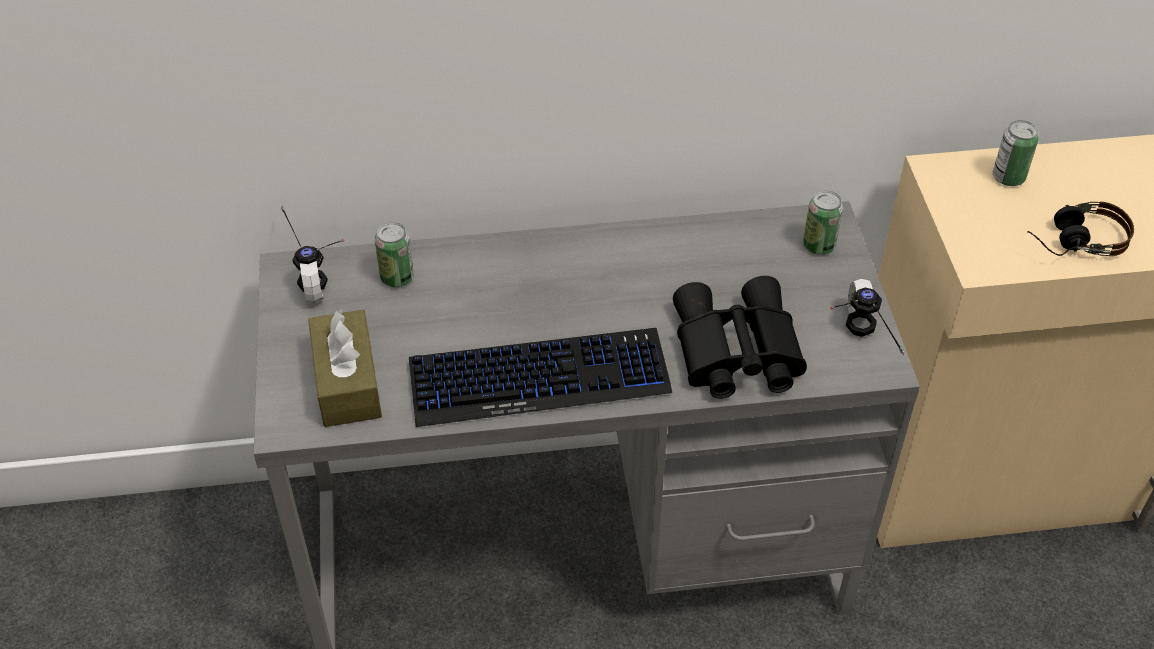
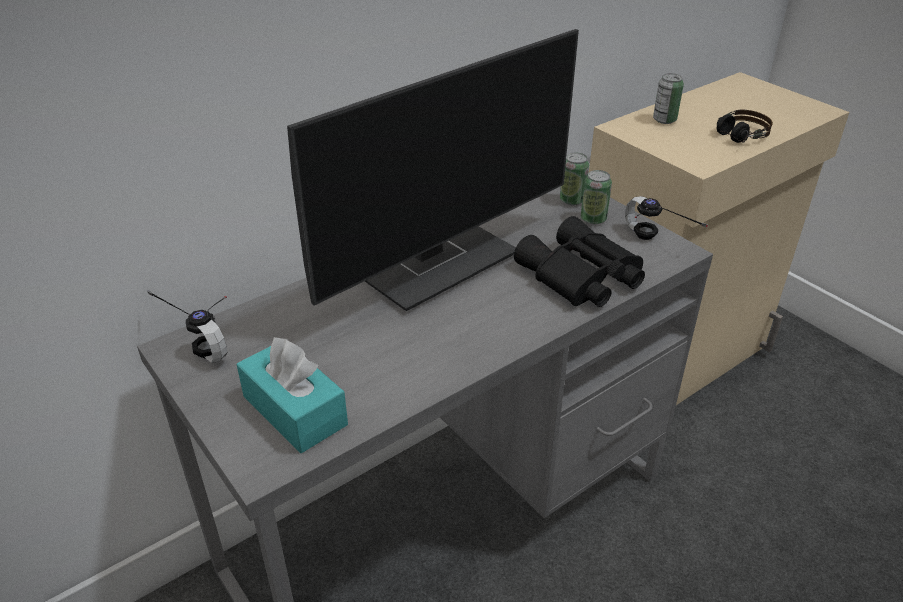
camera: 30 degrees left, 10 degrees down
(347, 382) = (295, 410): brown tissue box -> turquoise tissue box
(397, 278) = (279, 320): can -> can (593, 219)
(539, 378) = (456, 345): keyboard -> none
(597, 269) = (435, 261): none -> monitor

